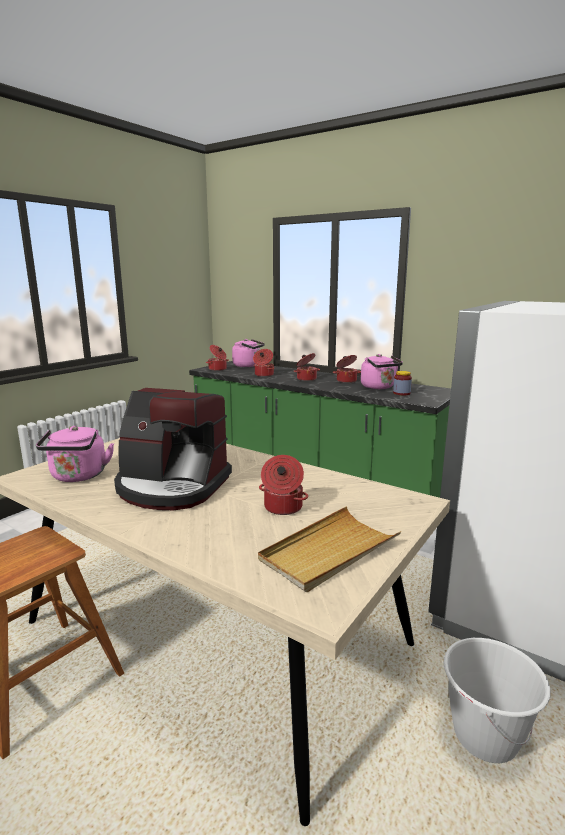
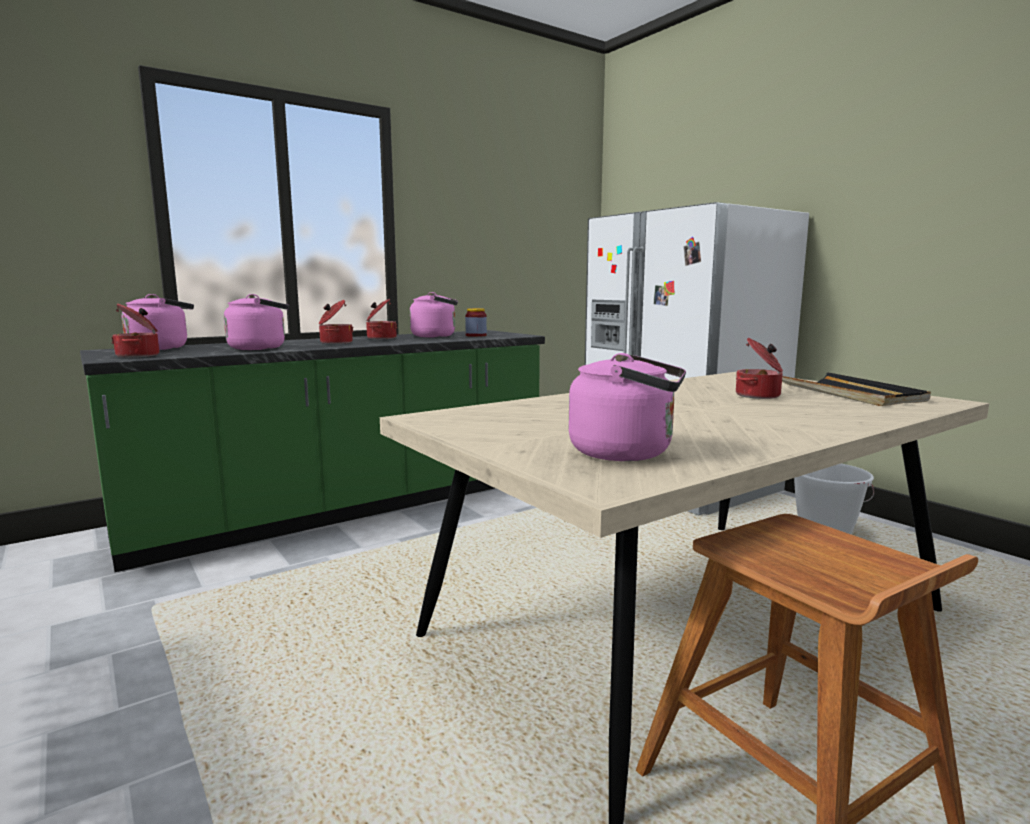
camera: 70 degrees left, 5 degrees down
(172, 486) = (691, 418): coffee machine -> none
(263, 375) = (261, 348): cooking pot -> pink kettle
(329, 551) = (850, 394): beige tray -> black tray

